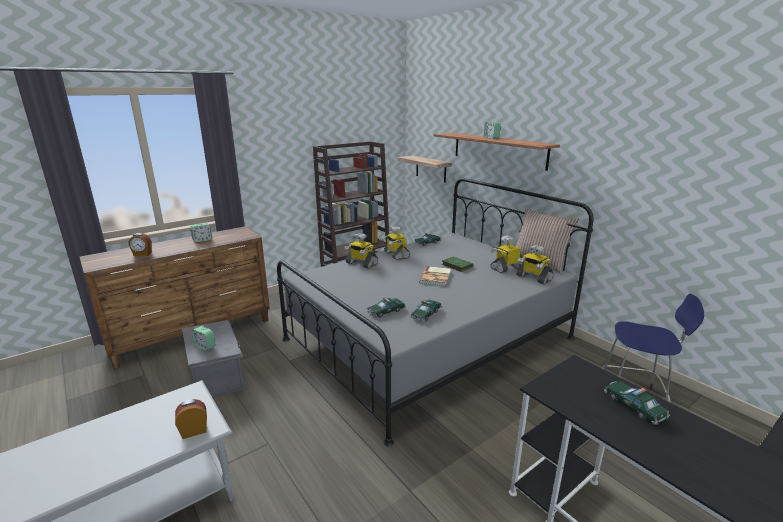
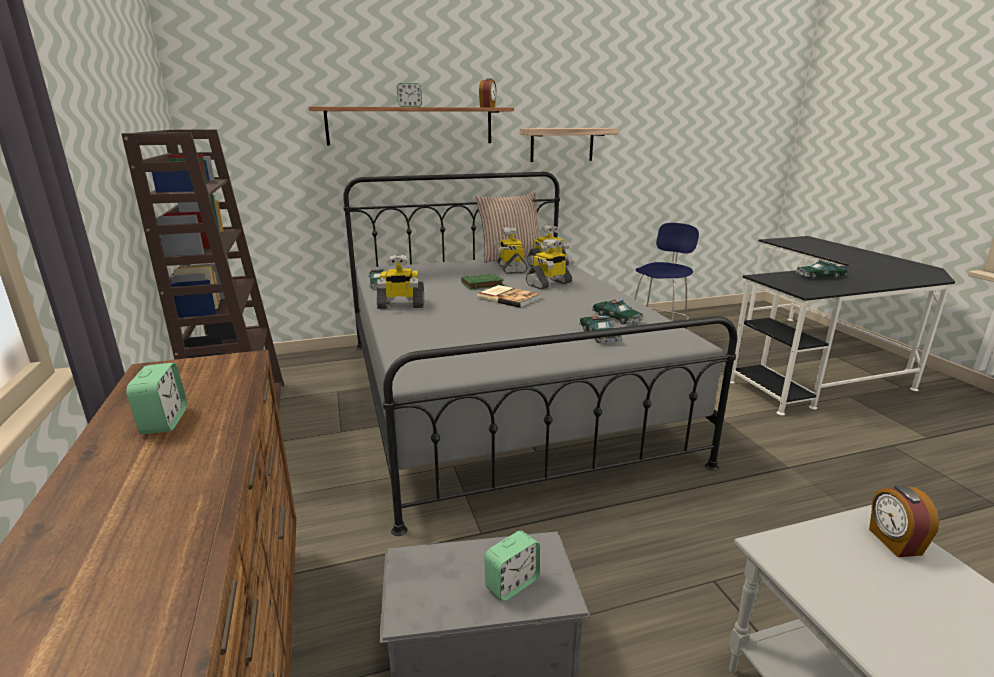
camera: 70 degrees left, 0 degrees up
(142, 254) = (142, 541): alarm clock -> alarm clock (488, 107)
(361, 263) = (408, 329): toy robot -> toy robot (549, 284)
(431, 169) = (268, 177): shelf -> shelf (562, 144)

